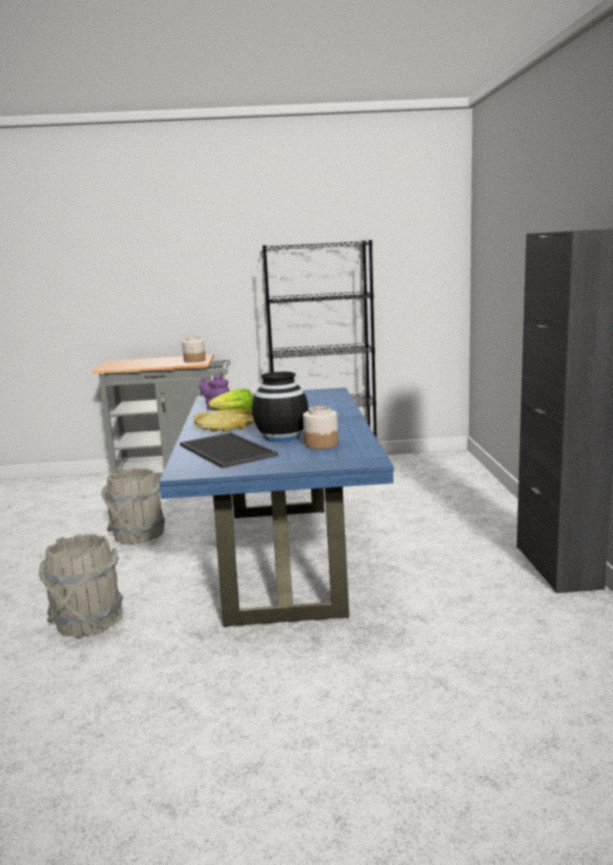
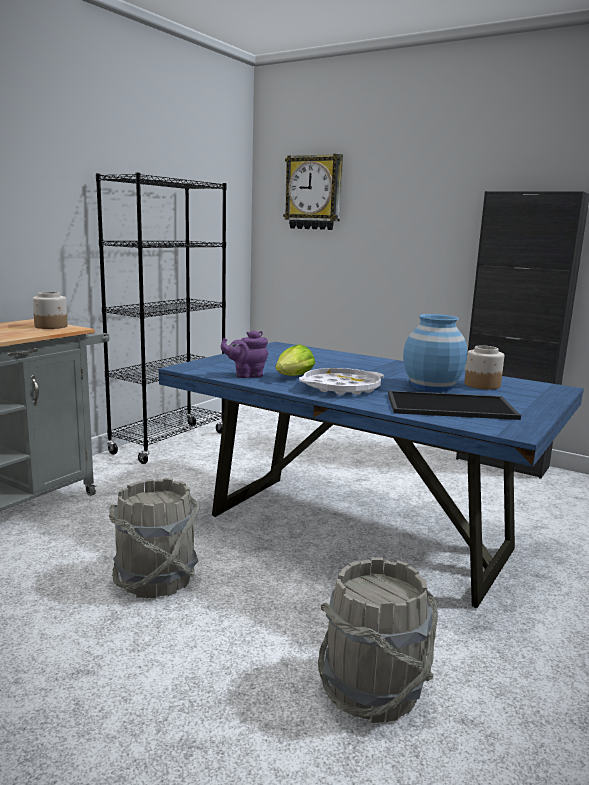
camera: 55 degrees left, 0 degrees up
(226, 426) = (341, 388): yellow tray -> white tray
(282, 437) = (432, 386): black vase -> blue vase
(492, 235) = (314, 192): none -> wall clock

